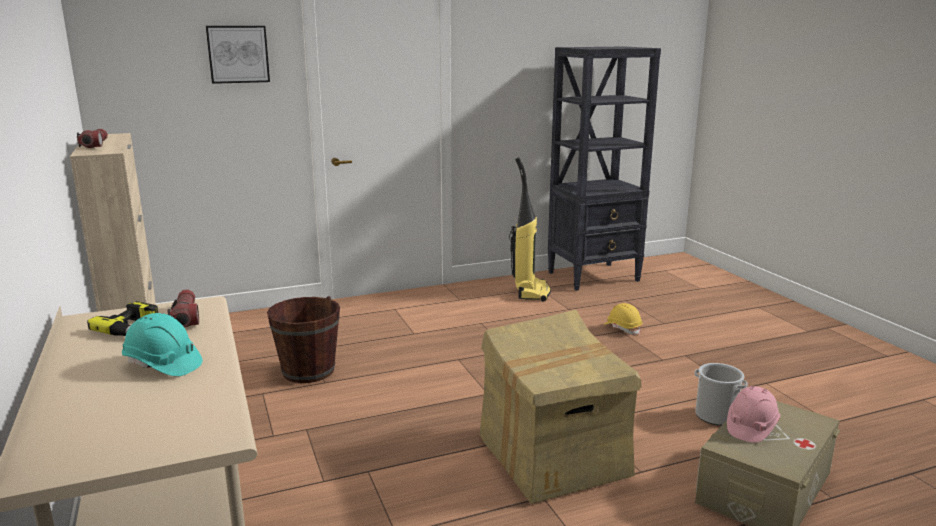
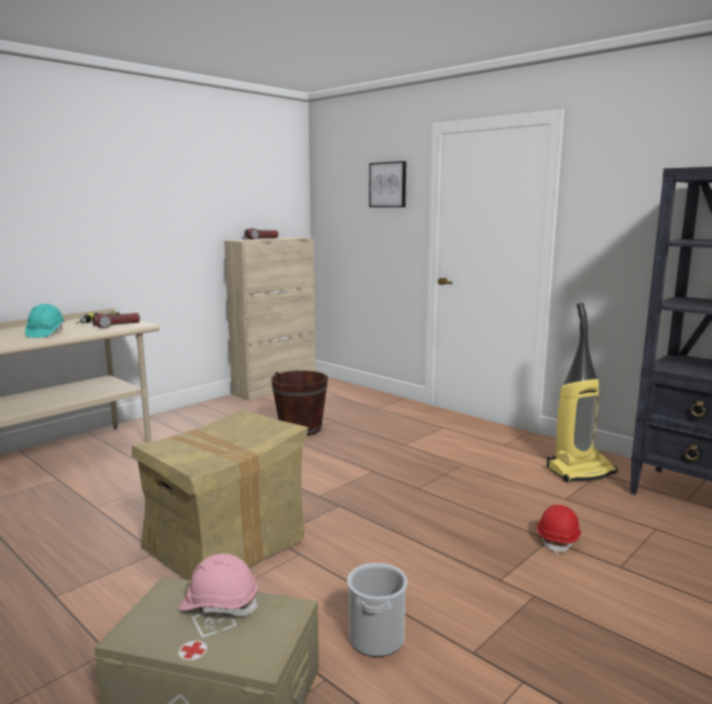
camera: 65 degrees right, 5 degrees down
(622, 328) = (558, 539): yellow hard hat -> red hard hat

